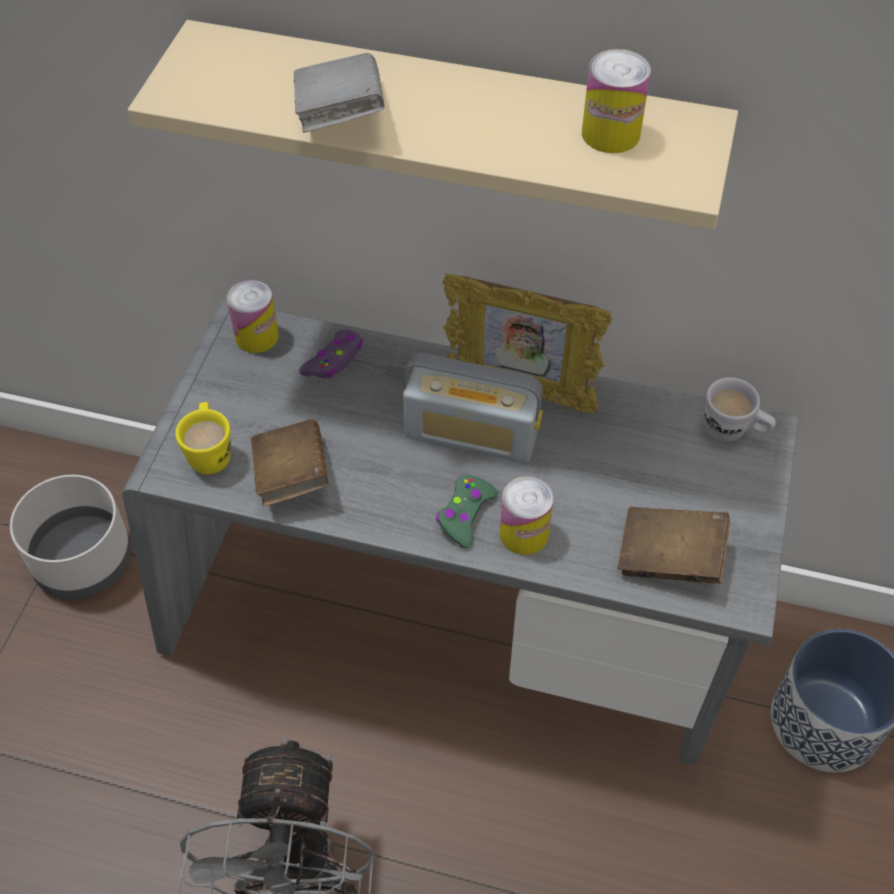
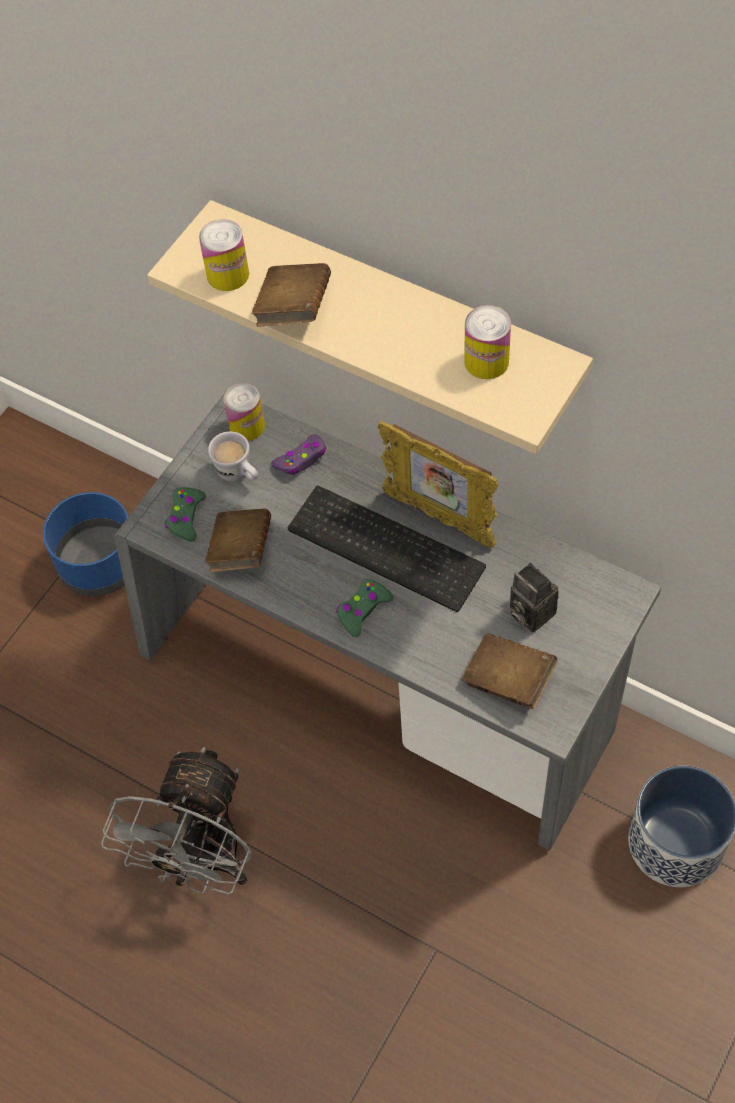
camera: 20 degrees right, 5 degrees up
(84, 560) = (101, 563): grey planter -> blue planter
(210, 452) = (186, 517): yellow mug -> green game controller
(340, 117) = (294, 310): grey book -> brown book
(471, 435) = (389, 546): radio -> keyboard
(524, 533) = (403, 635): can -> can (228, 274)
(662, 476) = (528, 612): none -> camera
(733, 432) = (601, 588): white mug -> white mug (239, 474)

